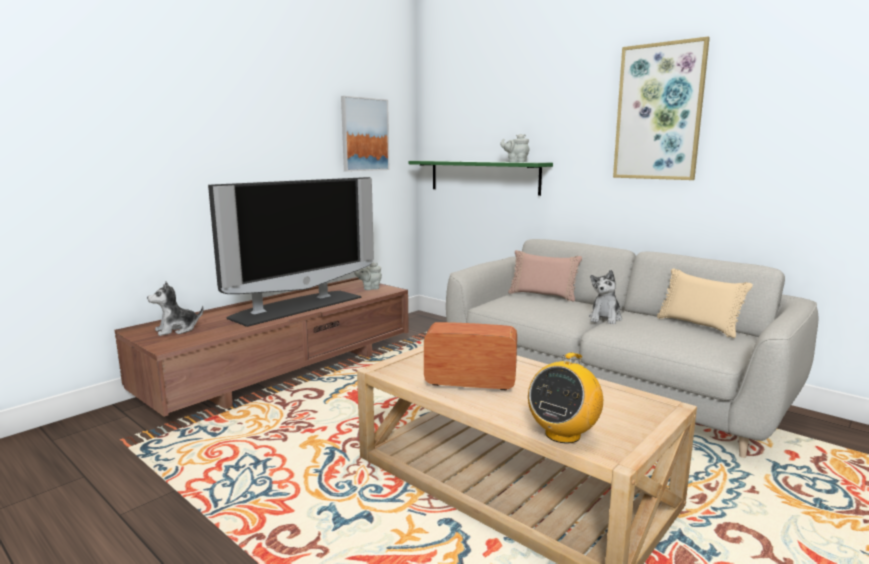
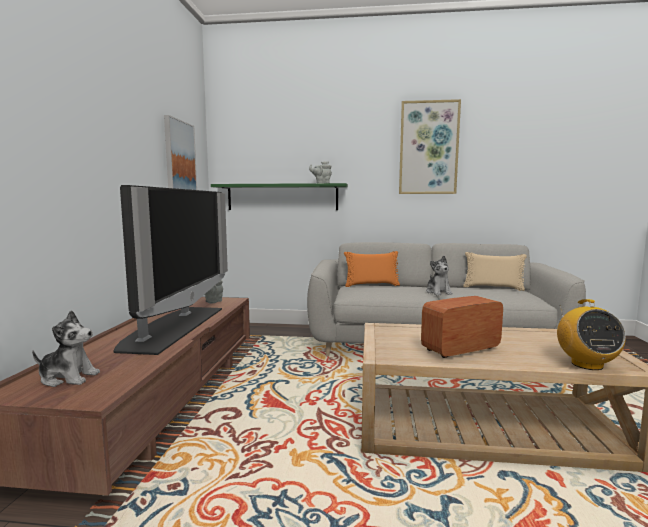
camera: 35 degrees left, 5 degrees down
(177, 330) = (68, 377): plush toy -> plush toy turned 105 degrees counterclockwise
(542, 296) = (371, 285): beige pillow -> orange pillow

